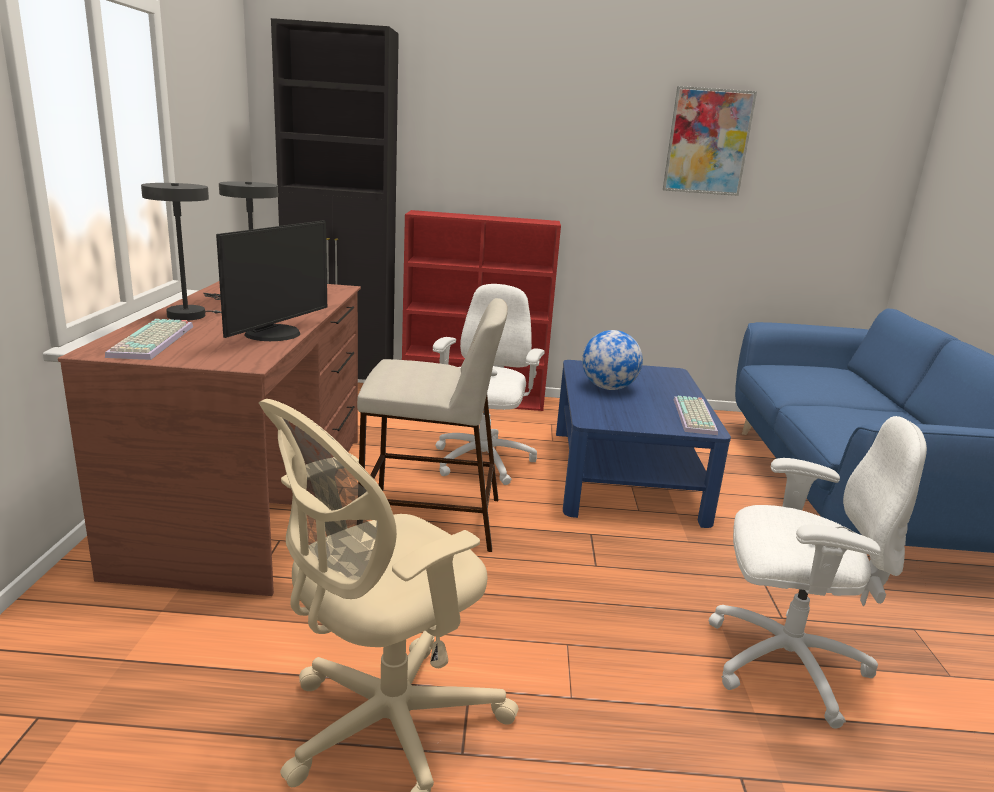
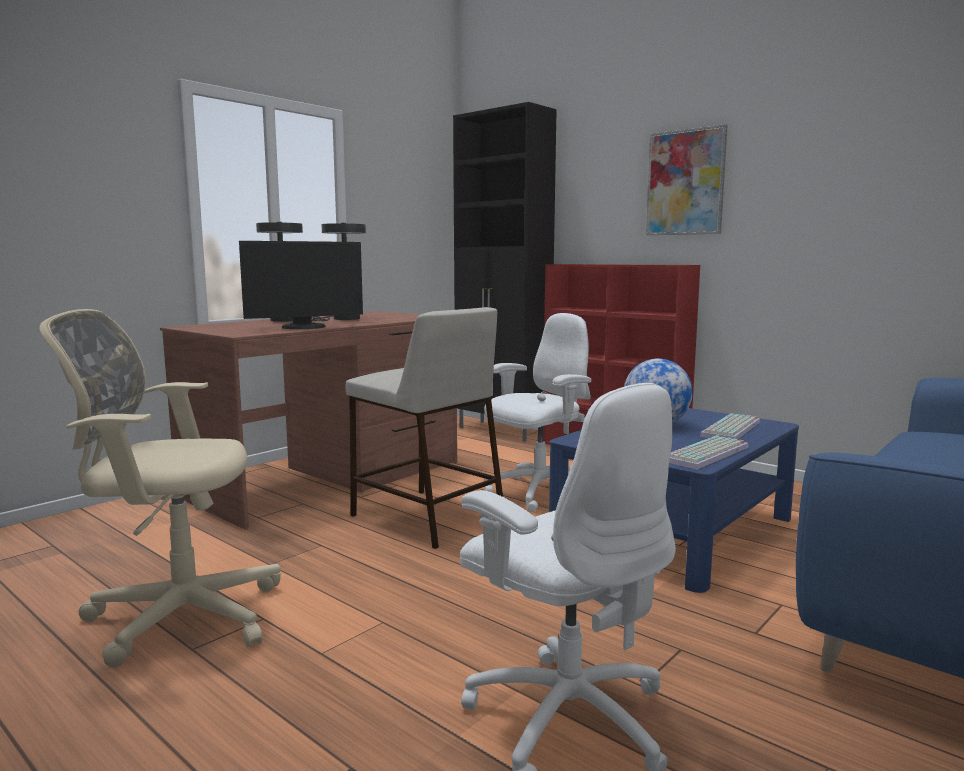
camera: 40 degrees right, 10 degrees down
(154, 341) = (226, 325): keyboard -> keyboard (732, 429)
(708, 142) = (872, 158): picture -> picture (685, 182)

